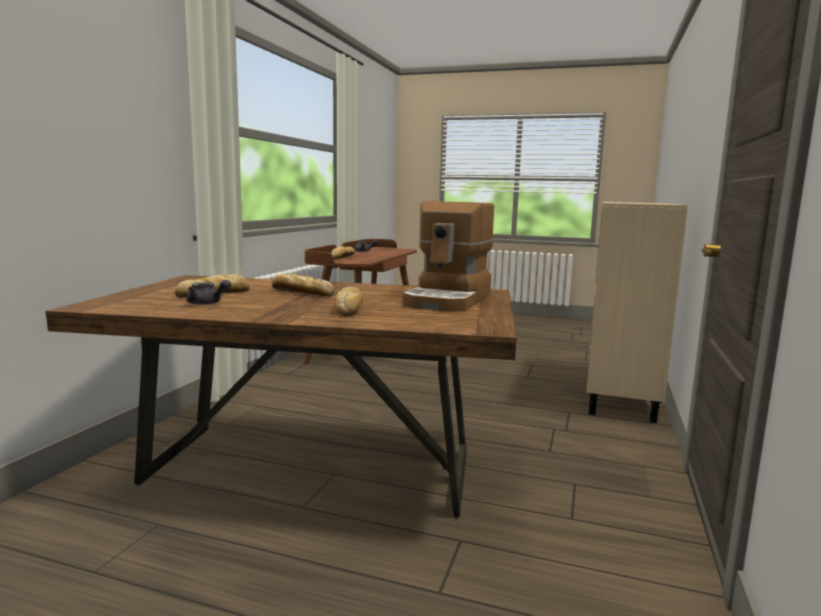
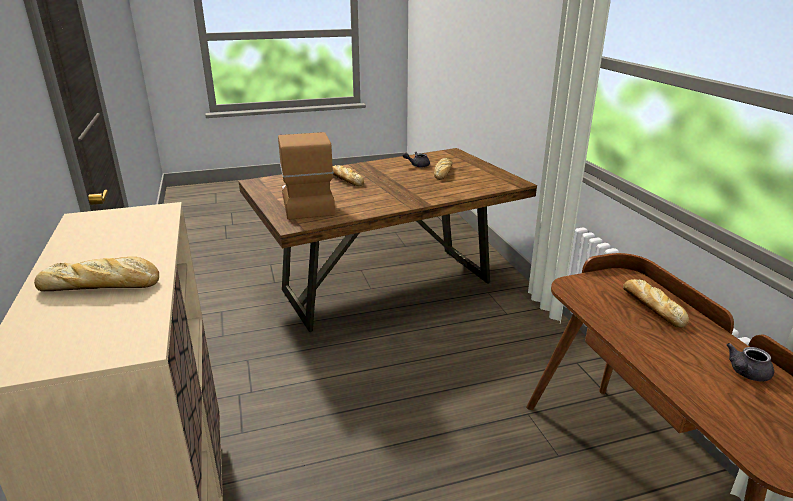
camera: 145 degrees right, 15 degrees up
(301, 292) = (407, 186): bread -> bread (102, 285)

